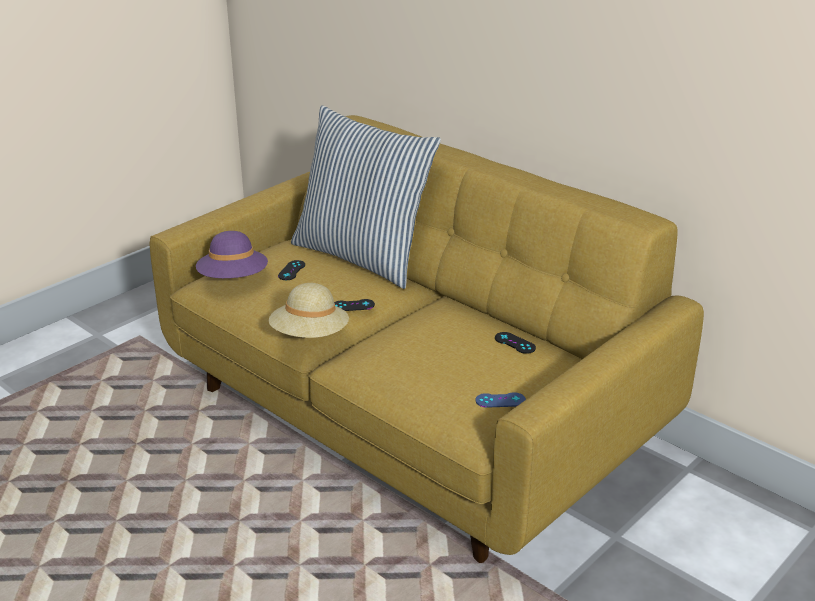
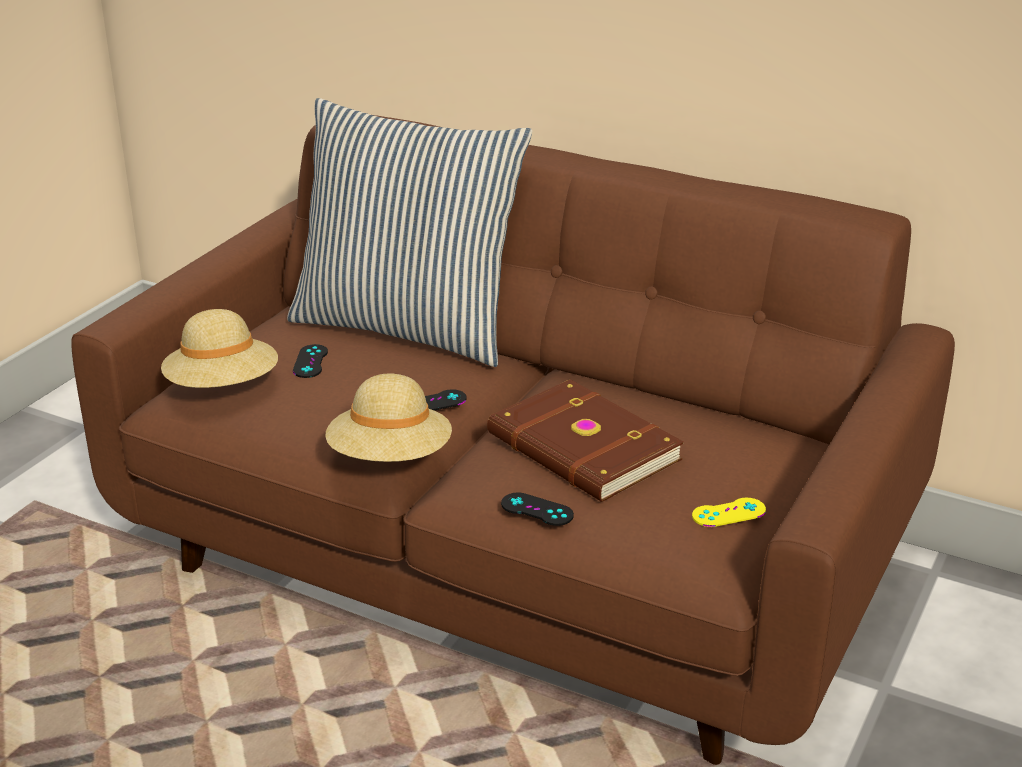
camera: 15 degrees left, 0 degrees up
(233, 279) = (223, 387): purple hat -> beige hat
(409, 416) = (514, 561): yellow sofa -> brown sofa
(429, 347) = (582, 449): none -> brown book
(500, 400) = (728, 513): blue game controller -> yellow game controller
(515, 343) = (702, 424): black game controller -> black game controller (537, 510)

